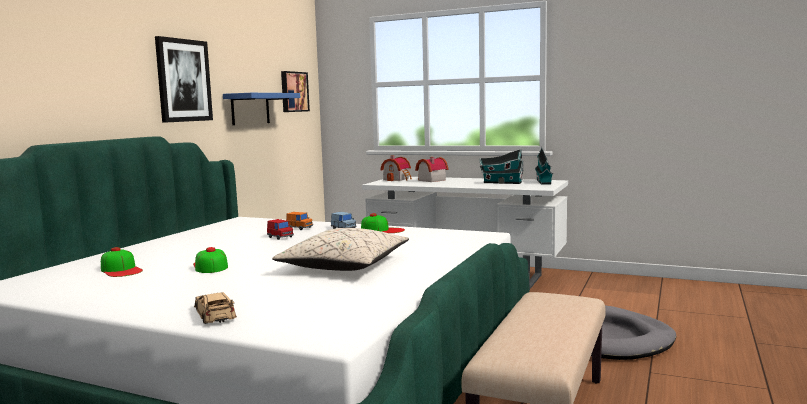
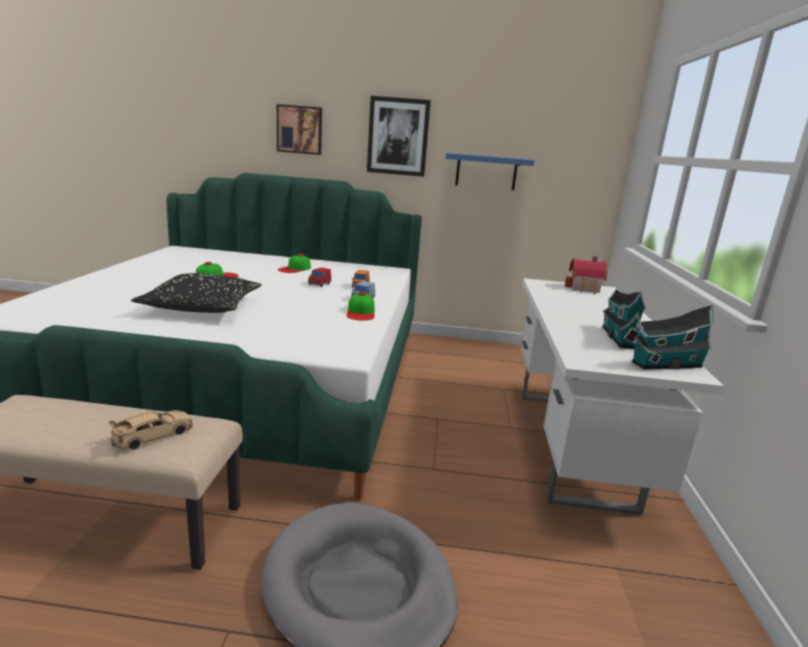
camera: 70 degrees right, 10 degrees up
(121, 270) = (212, 262): cap -> cap (295, 269)
(215, 314) = (80, 288): beige toy car -> beige toy car (153, 435)
(293, 92) = (570, 159): picture -> picture (300, 129)
(344, 266) = (202, 307): beige pillow -> black pillow
(430, 180) = (595, 301): toy house -> none

